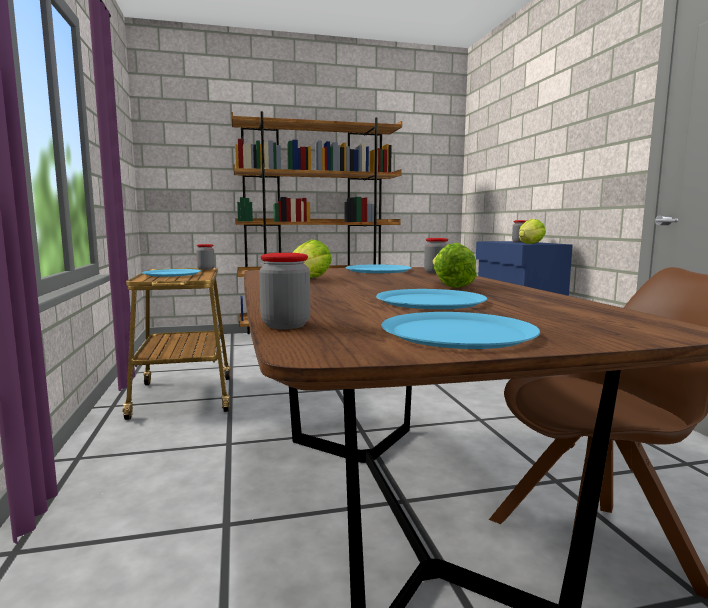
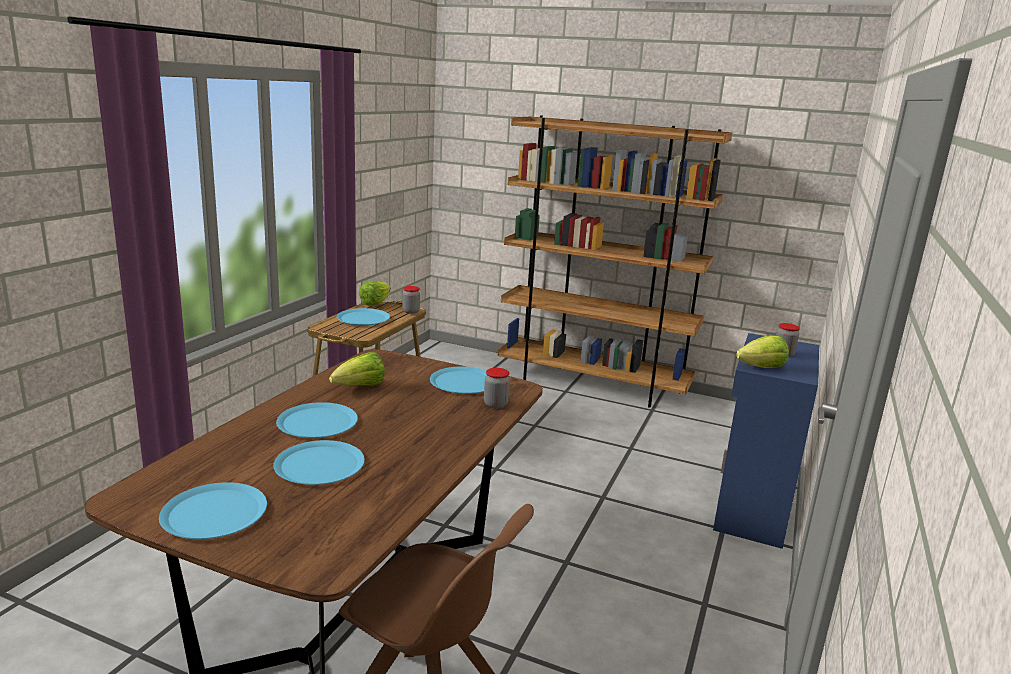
camera: 35 degrees right, 10 degrees up
(285, 325) = (170, 465): jar -> none
(340, 291) = (317, 422): none -> blue plate
(449, 285) = (415, 440): lettuce -> lettuce (375, 303)

